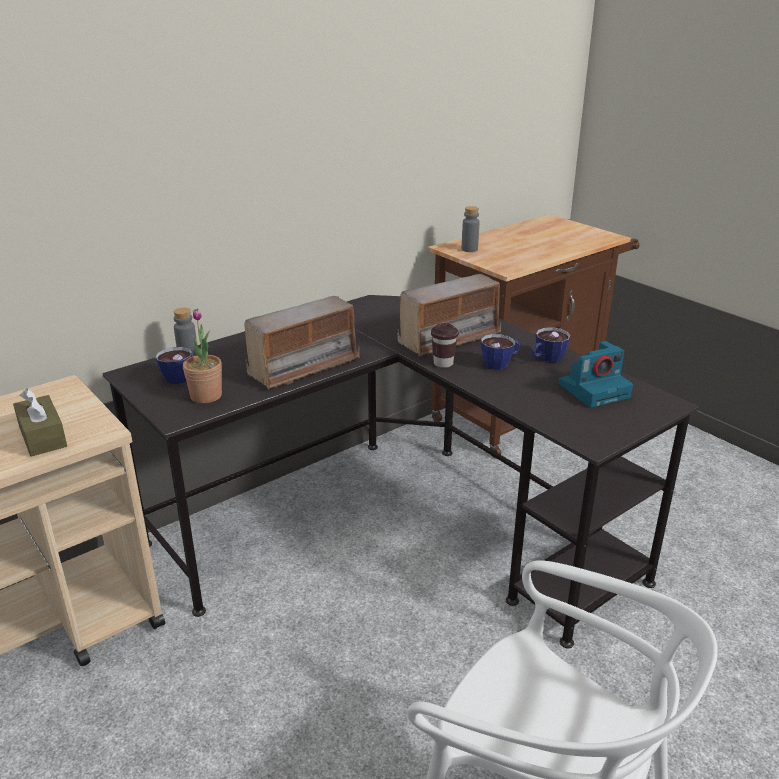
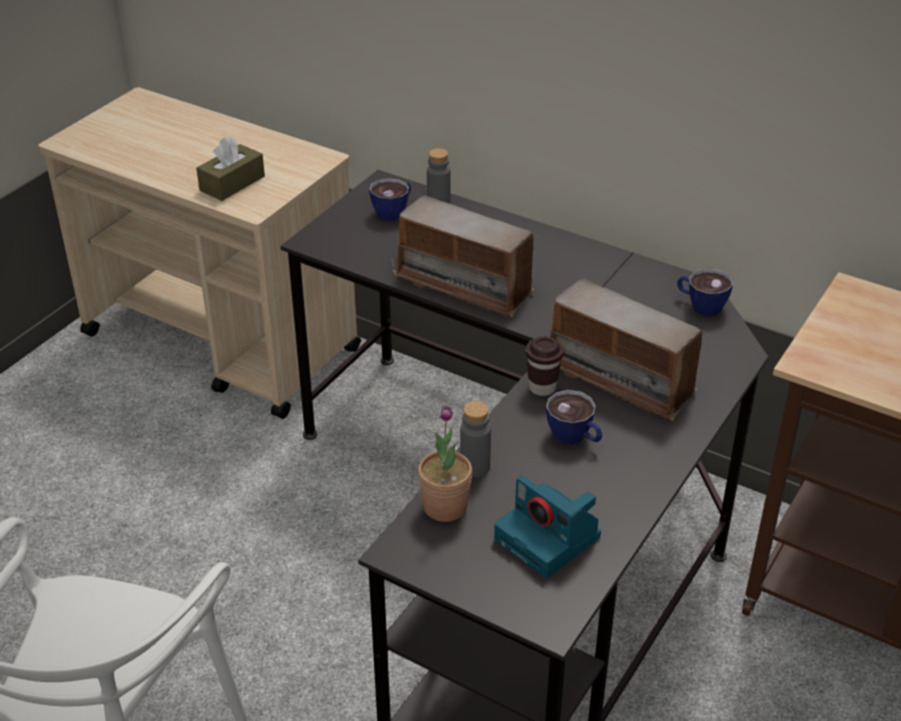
camera: 70 degrees right, 10 degrees up
(206, 396) = (363, 243): potted plant -> potted plant (445, 507)
(469, 249) = (862, 312): grey bottle -> grey bottle (475, 467)
(546, 359) = (618, 479): cup -> cup (700, 305)

